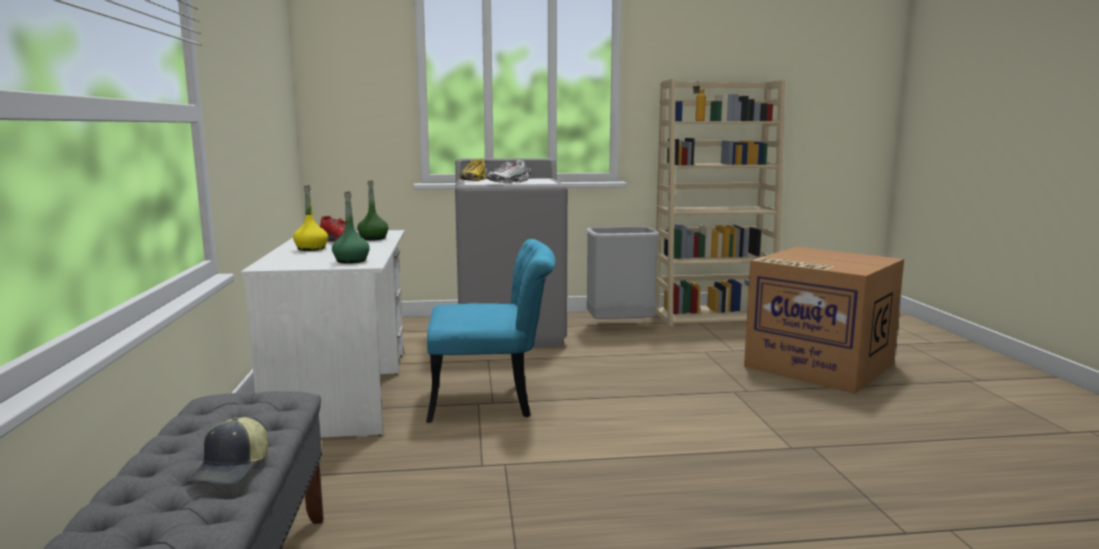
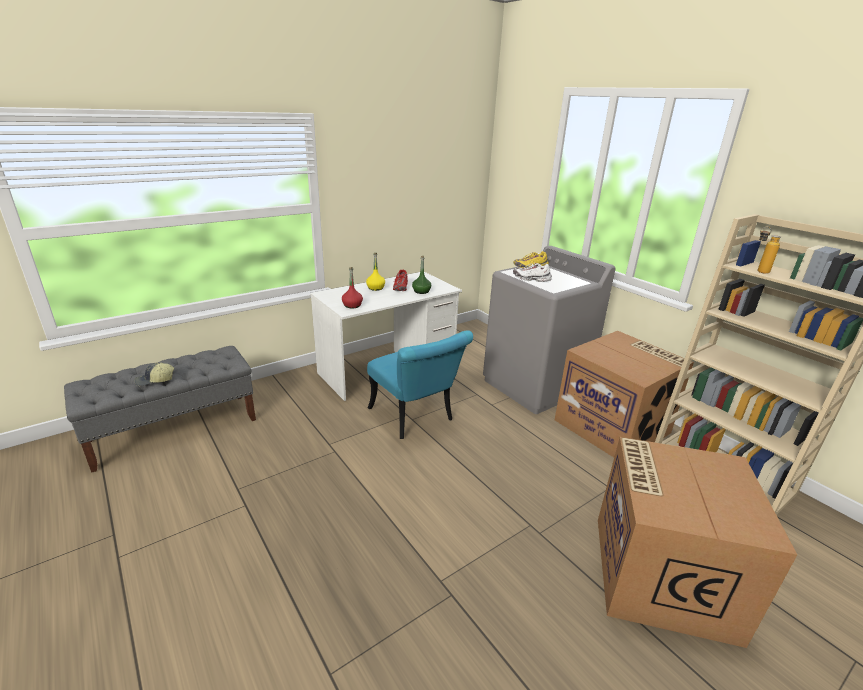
camera: 60 degrees right, 15 degrees up
(351, 261) = (352, 305): green bottle -> red bottle
(620, 326) = (613, 426): grey trash can -> cardboard box

